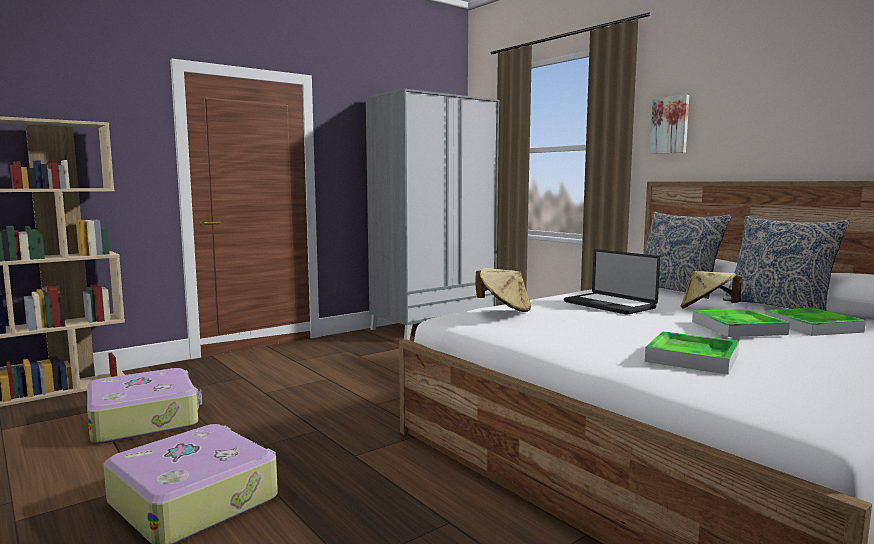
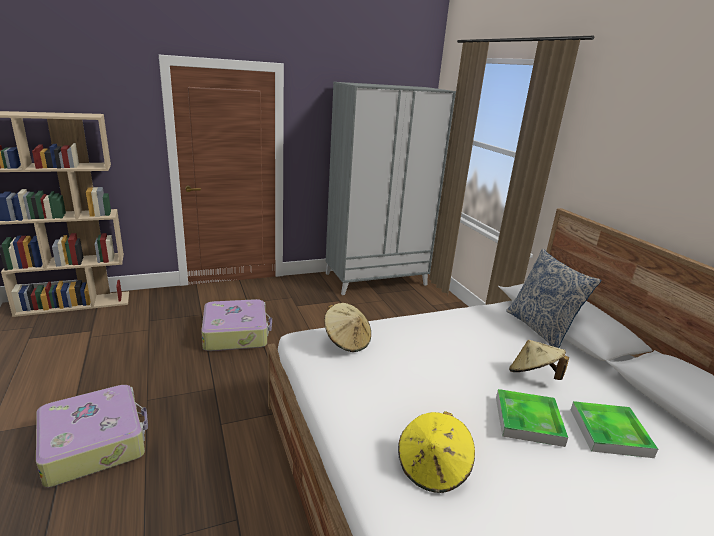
camera: 15 degrees right, 15 degrees up
(145, 419) = (114, 347): suitcase -> suitcase (236, 333)
(609, 305) = (448, 348): laptop -> none
(670, 125) = (590, 158): picture -> none
(692, 358) = (433, 468): tray -> yellow hat
(778, 306) = (614, 382): pillow -> none

